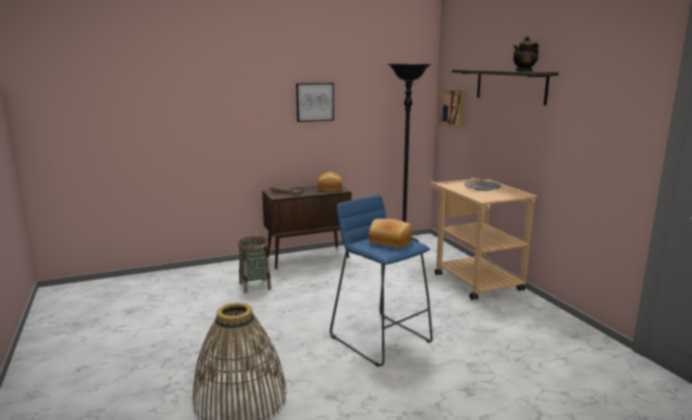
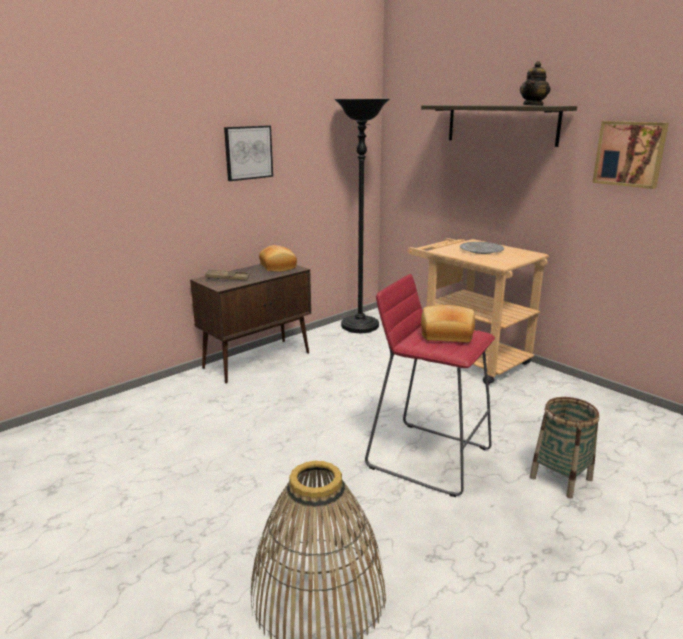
camera: 20 degrees left, 5 degrees up
(255, 286) = (215, 413): basket -> basket (560, 478)
(380, 338) = (428, 457): blue stool -> red stool
(453, 107) = (410, 153): picture -> picture (630, 154)

